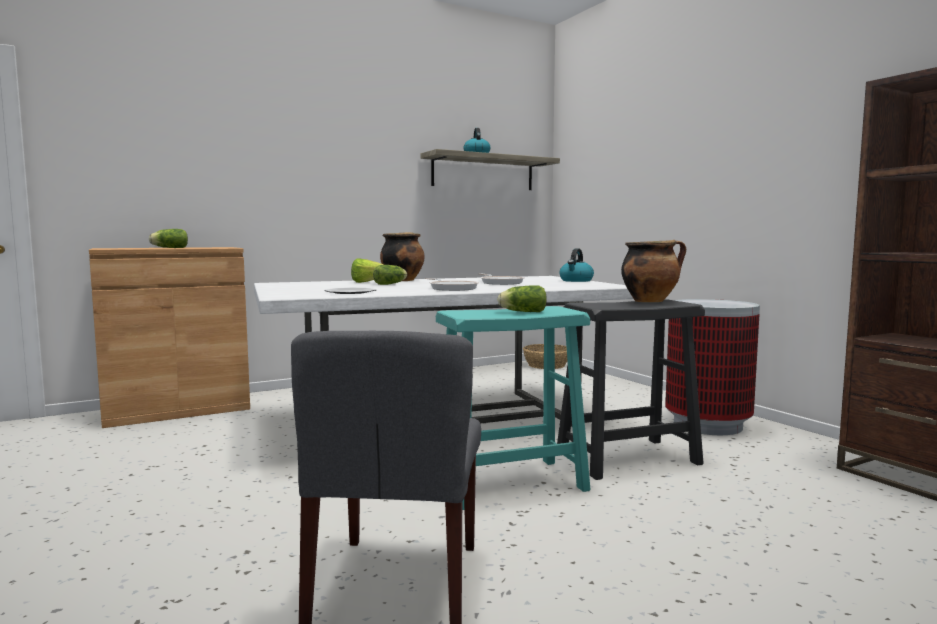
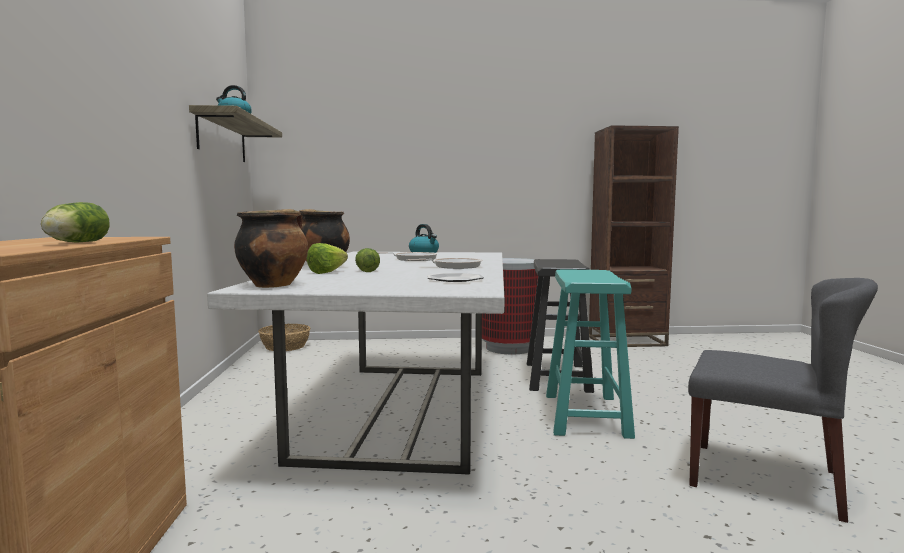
camera: 65 degrees left, 0 degrees up
(521, 312) = (592, 274): lettuce -> none
(650, 301) = (547, 260): cooking pot -> cooking pot (273, 285)

